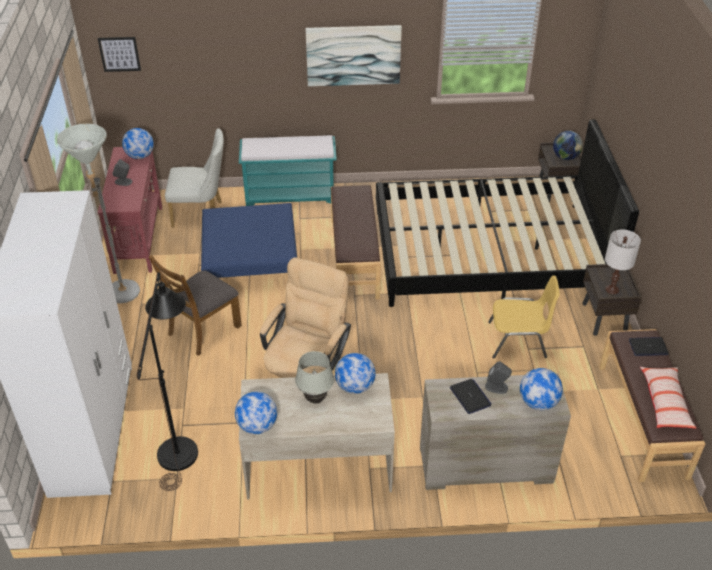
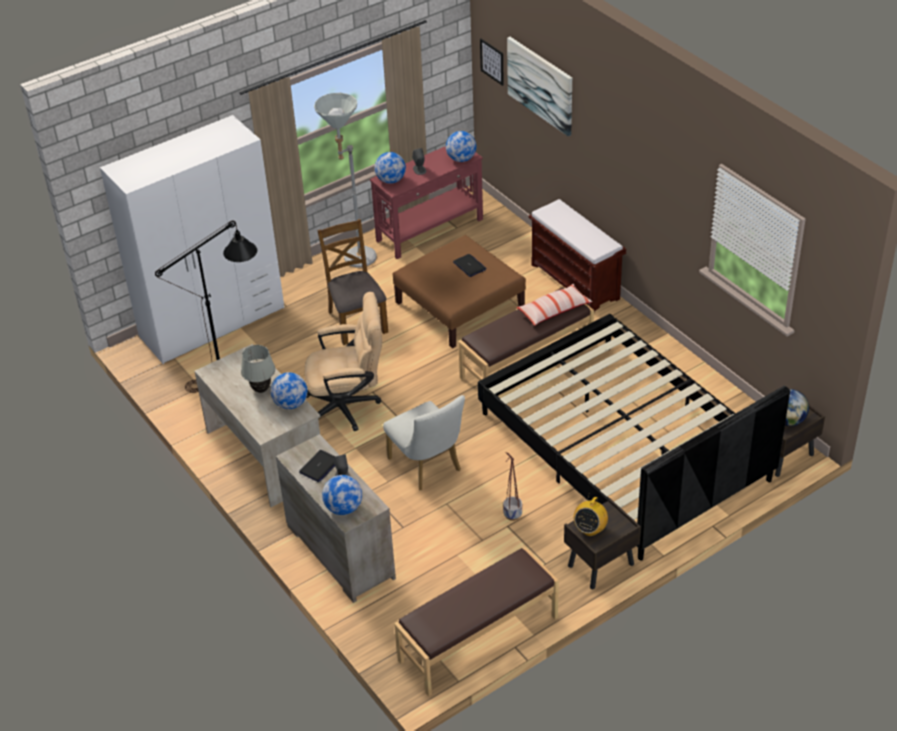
camera: 60 degrees right, 0 degrees up
(201, 214) = (495, 245): white chair -> white chair (428, 467)
(203, 330) = (356, 321): brown chair -> brown chair turned 60 degrees clockwise
(251, 263) = (459, 306): blue ottoman -> brown ottoman
(257, 426) = (212, 373): globe -> globe (391, 180)
(291, 195) = (576, 282): turquoise bench -> brown bench
(353, 55) = (646, 176): picture -> picture (540, 85)
(518, 340) = (512, 515): yellow chair -> planter
(612, 289) = (590, 529): white table lamp -> radio
(648, 347) = (520, 579): laptop -> laptop (469, 266)
(665, 402) = (452, 613): pillow -> pillow (554, 310)

